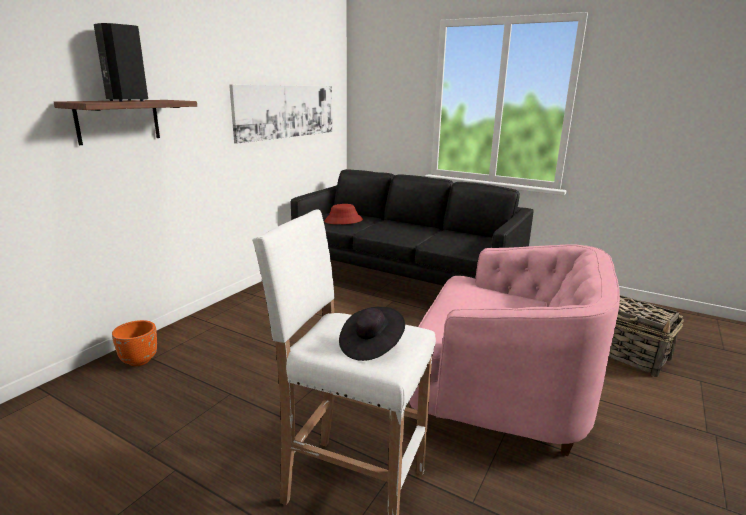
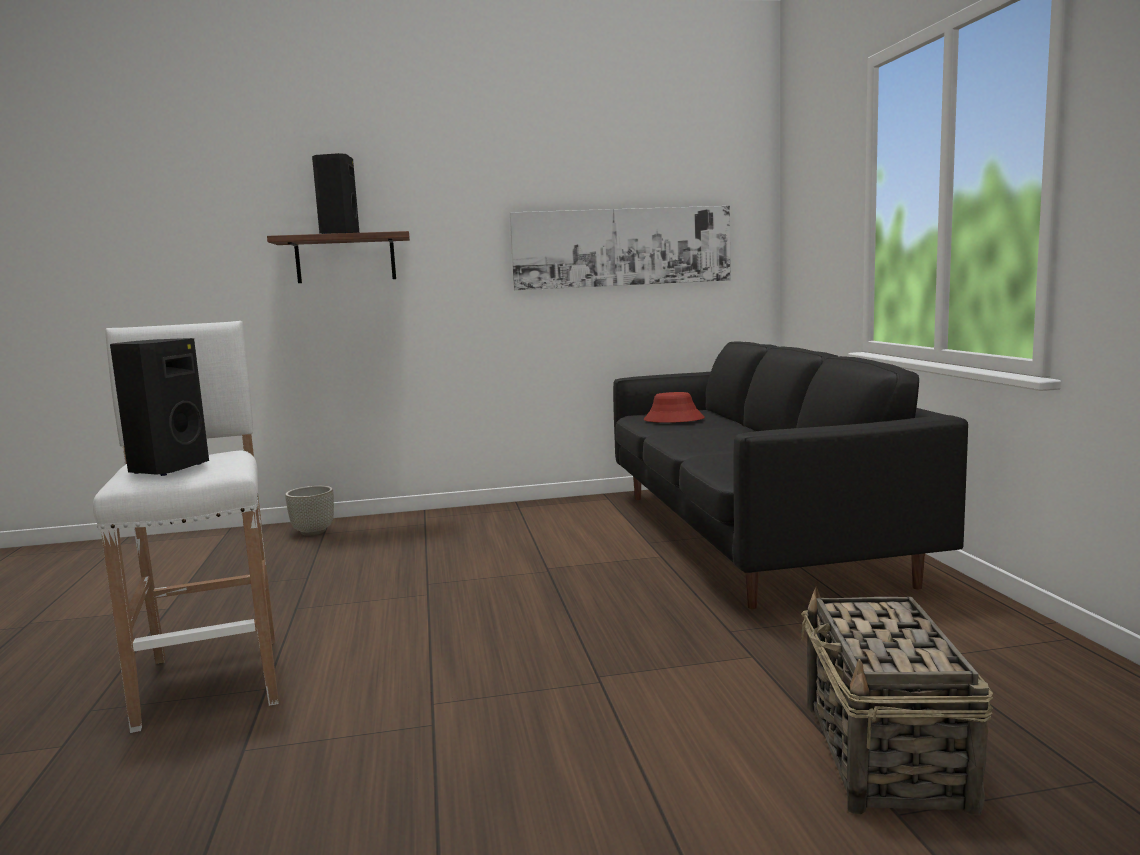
camera: 50 degrees right, 10 degrees down
(139, 361) = (313, 532): orange planter -> grey planter
(371, 346) = (167, 469): black hat -> black speaker
(500, 391) = (531, 691): pink armchair -> none

